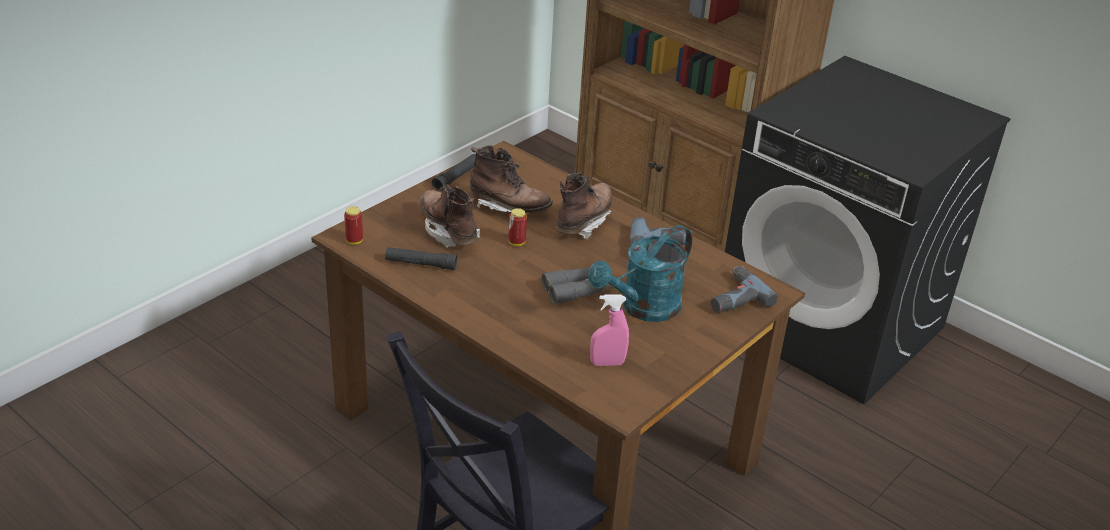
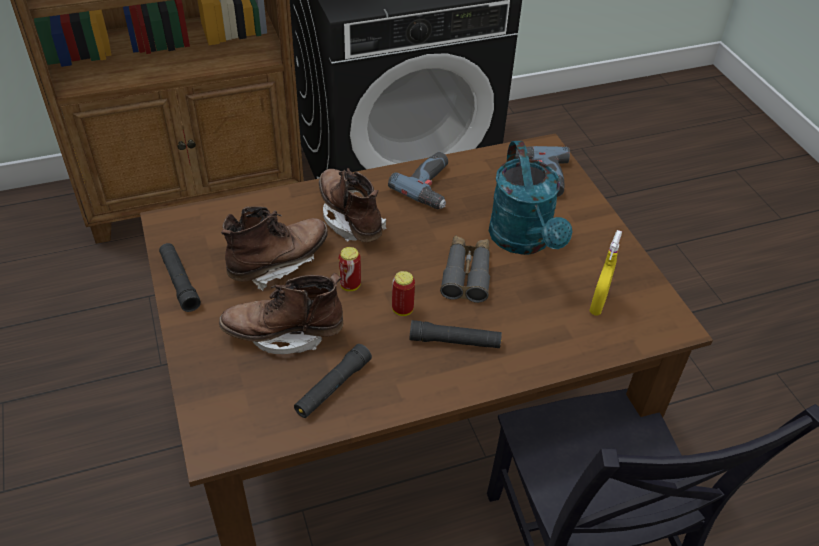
camera: 60 degrees left, 10 degrees up
(354, 241) = (236, 436): can -> can (402, 310)
(505, 303) = (455, 341): none -> black flashlight
(607, 363) = (597, 304): pink spray bottle -> yellow spray bottle

